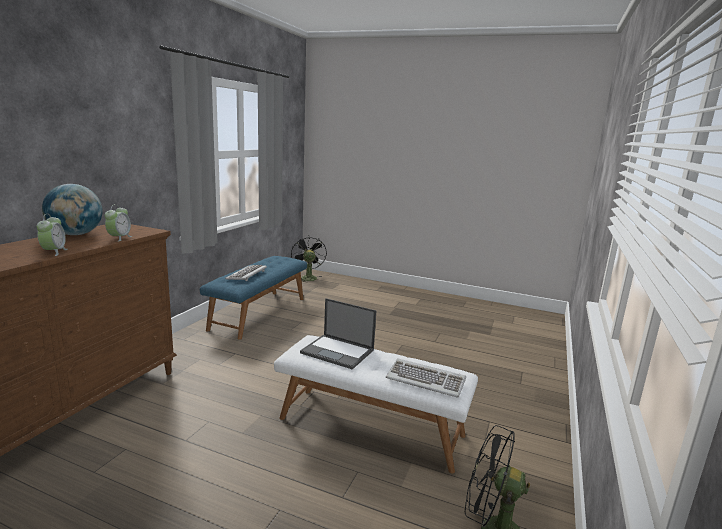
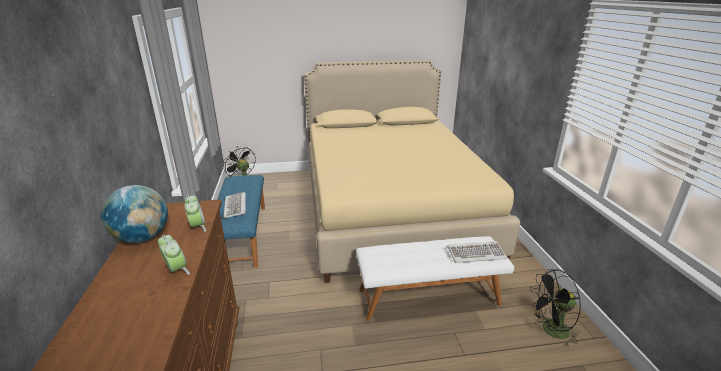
camera: 30 degrees left, 10 degrees up
(338, 351) = (401, 254): laptop -> none
(429, 335) = (389, 208): none -> beige bed

